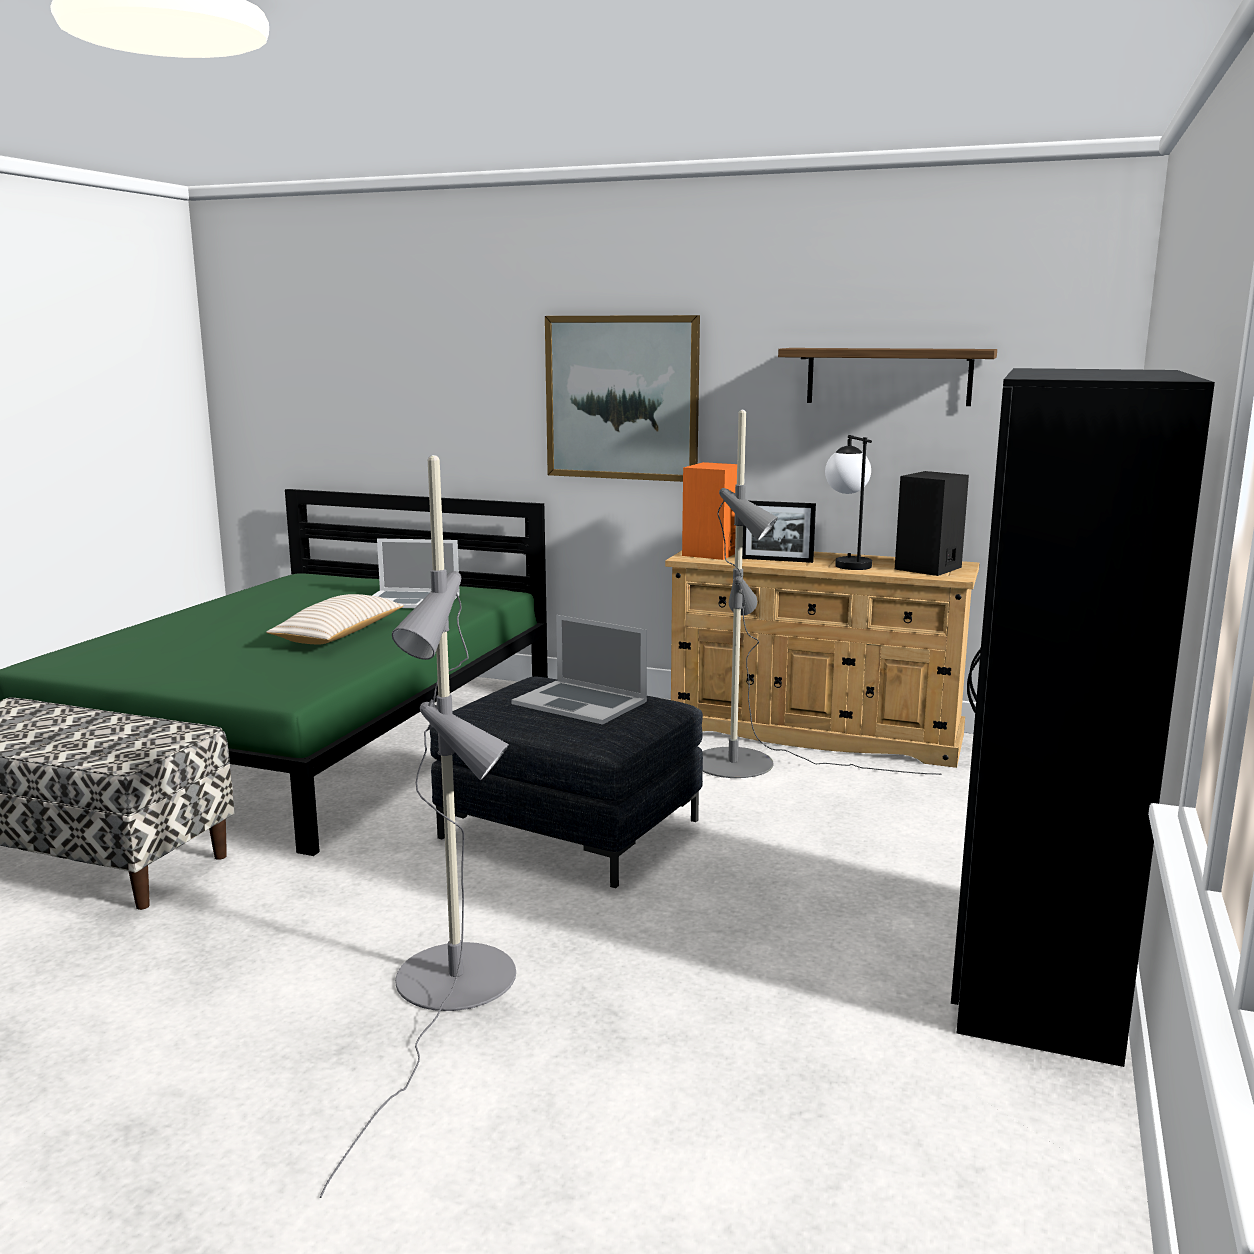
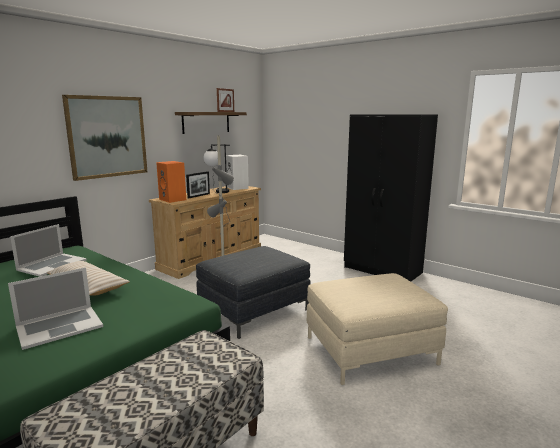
camera: 70 degrees left, 0 degrees up
(448, 993) = (370, 350): grey floor lamp -> beige ottoman
(580, 702) = (253, 256): laptop -> laptop (59, 326)
(926, 348) = (226, 111): none -> picture frame
(928, 568) = (238, 188): black speaker -> white speaker

